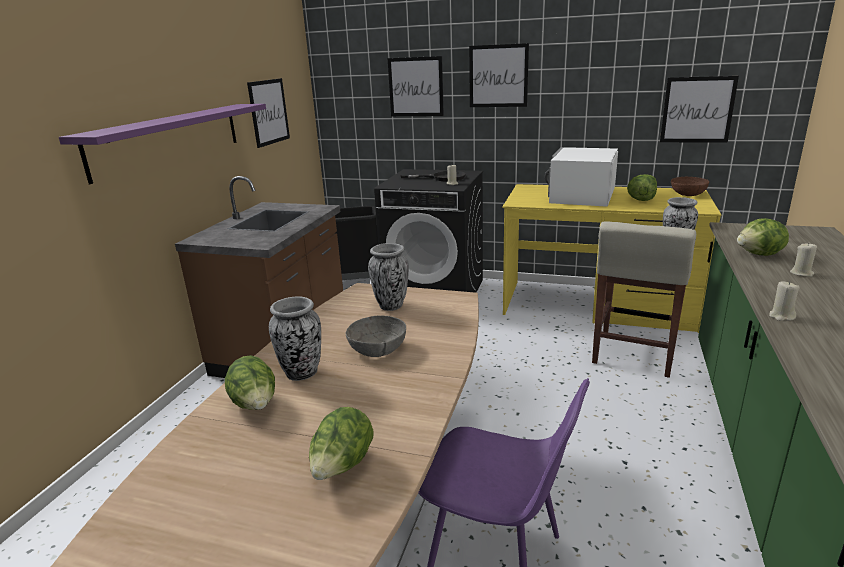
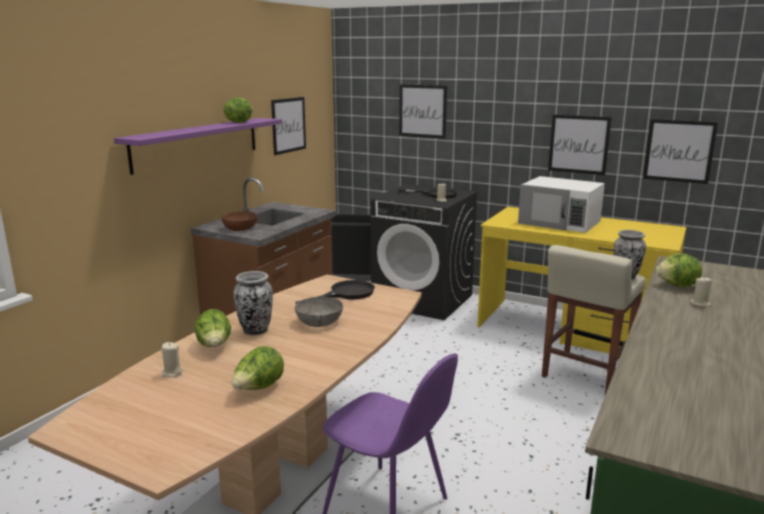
camera: 10 degrees right, 5 degrees down
(391, 306) = (345, 294): vase -> black frying pan
(498, 76) = (496, 106): picture -> picture (579, 144)
(581, 195) = (560, 222): white microwave -> white microwave turned 90 degrees counterclockwise
(641, 200) = (613, 231): lettuce -> lettuce (239, 122)
(688, 194) = (664, 230): brown bowl -> brown bowl (240, 229)
(781, 316) = (648, 332): beige candle -> beige candle (172, 373)

